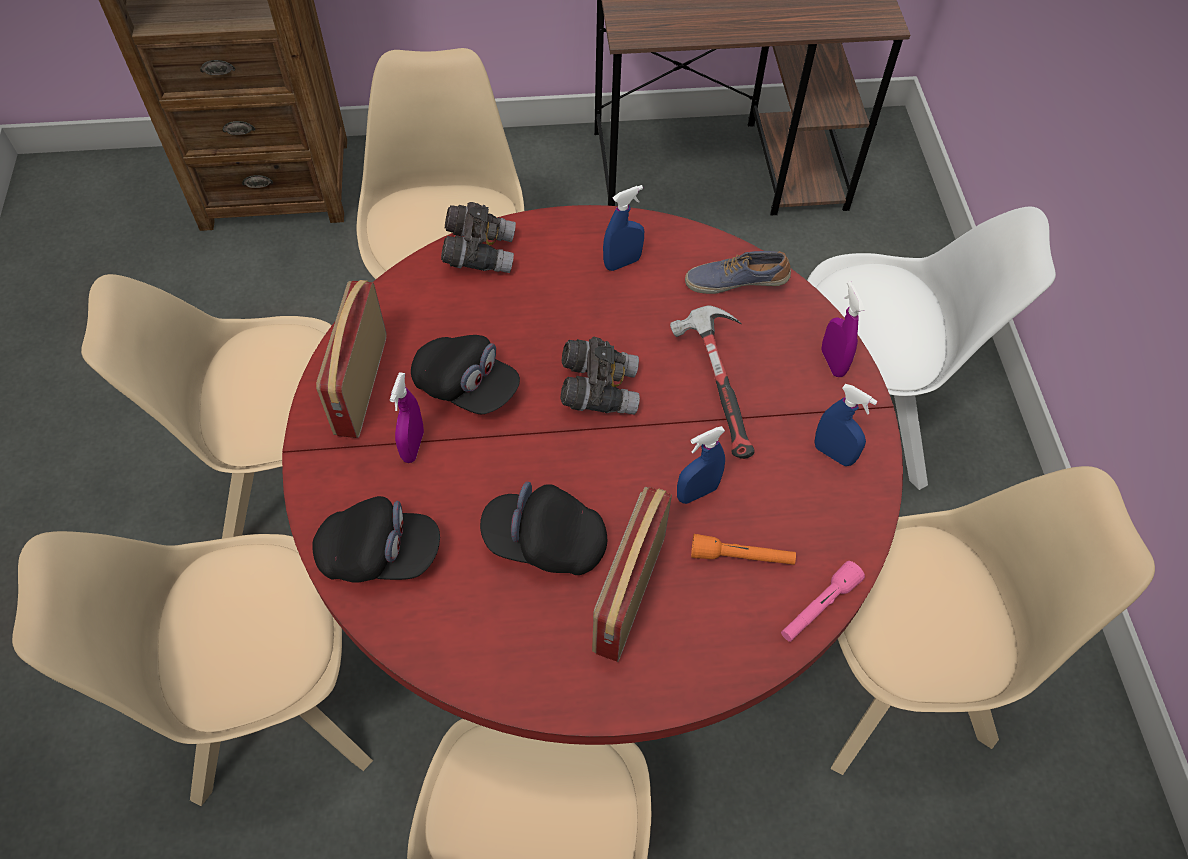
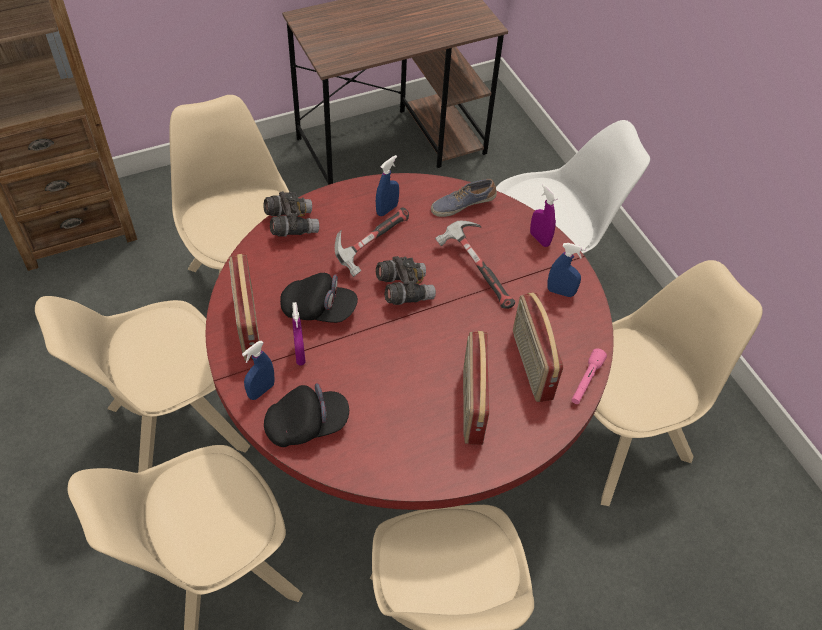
camera: 20 degrees left, 5 degrees down
(545, 542) = (408, 389): black cap -> none
(578, 311) = (371, 246): none -> hammer
(697, 492) = (489, 335): blue spray bottle -> blue spray bottle (261, 390)
(741, 557) = (530, 365): orange flashlight -> radio

